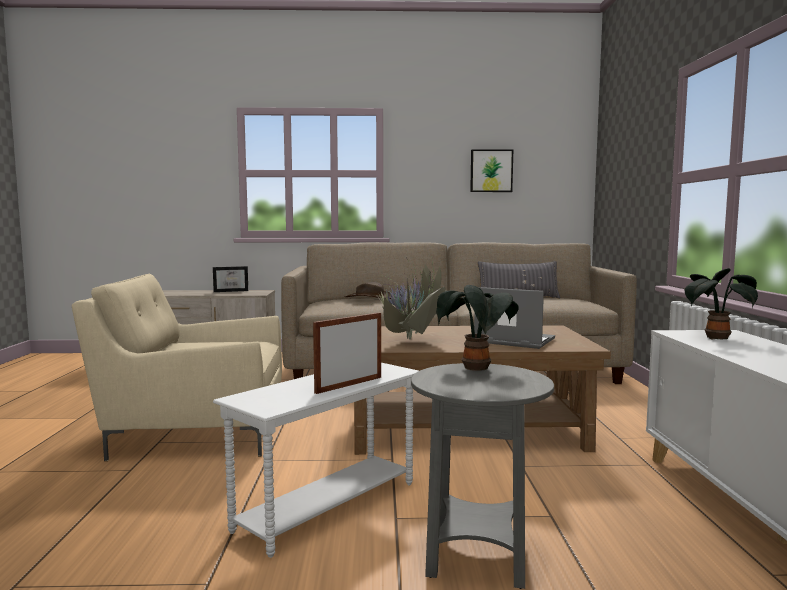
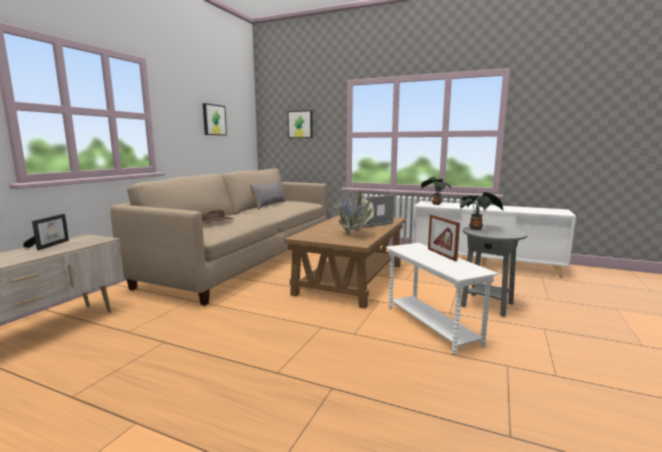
camera: 65 degrees left, 5 degrees up
(195, 429) = (263, 354): beige armchair -> none
(629, 166) = (300, 124): none -> picture

